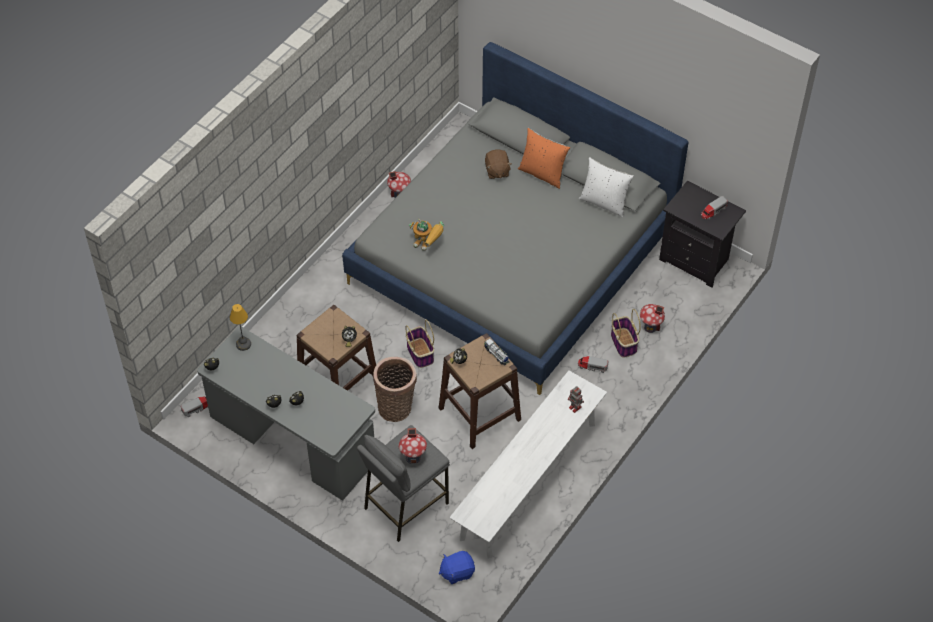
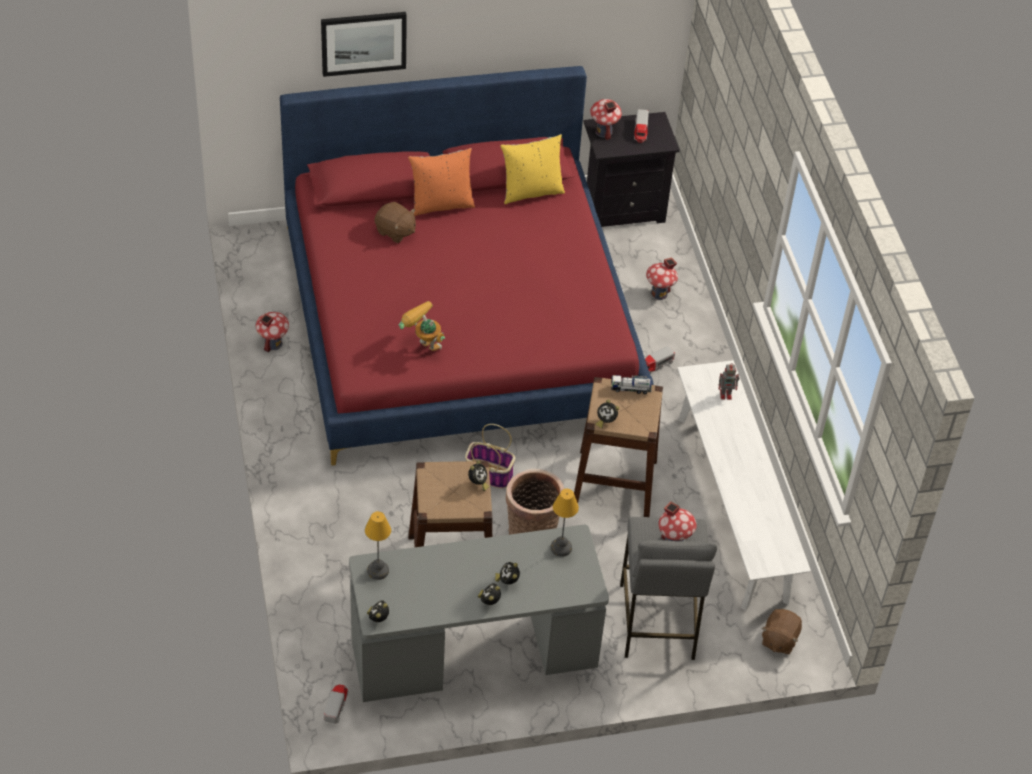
camera: 50 degrees left, 5 degrees down
(345, 408) = (560, 547): none -> table lamp
(427, 245) = (422, 345): toy robot -> toy robot turned 120 degrees counterclockwise
(457, 572) = (779, 640): blue plush toy -> brown plush toy
(512, 256) = (459, 322): grey bed -> red bed
(547, 37) = (363, 43): none -> picture
(604, 202) = (531, 191): white pillow -> yellow pillow
(624, 343) = (655, 324): basket -> none
(689, 196) = (603, 132): none -> toy house

